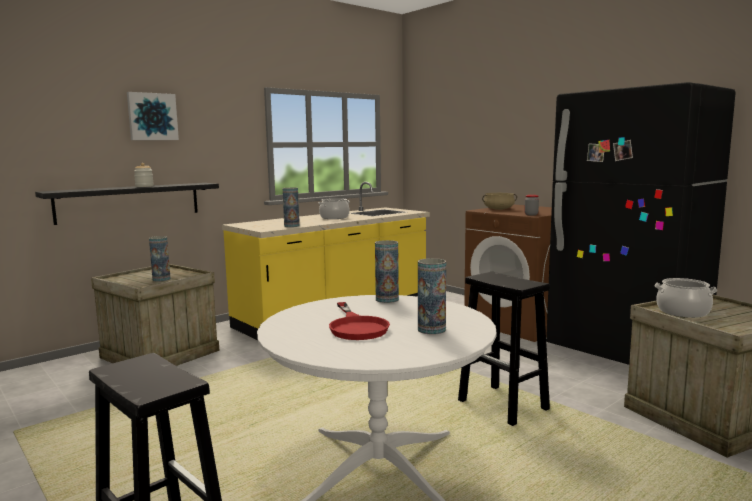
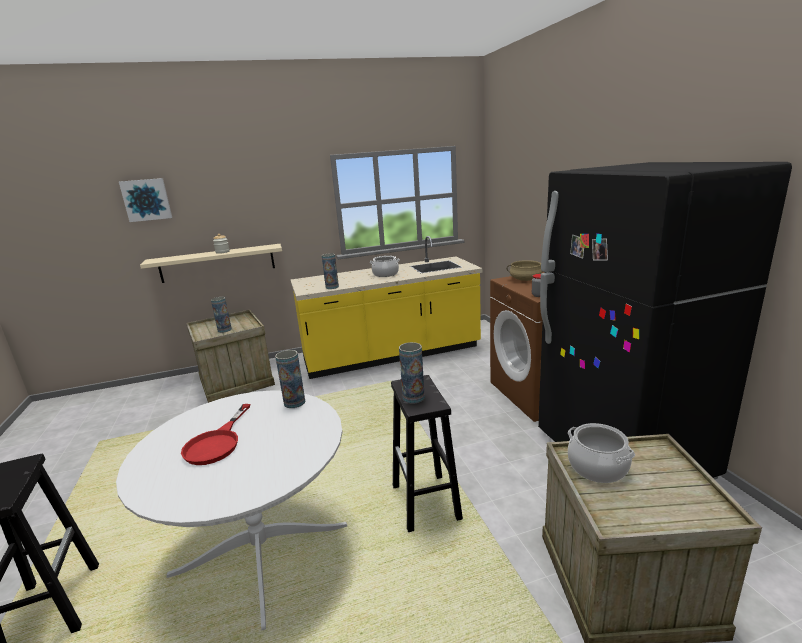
camera: 25 degrees right, 10 degrees up
(129, 202) = (217, 263): black shelf -> beige shelf
(152, 116) = (228, 193): picture -> picture (146, 200)
(431, 330) = (261, 462): vase -> vase (413, 397)

